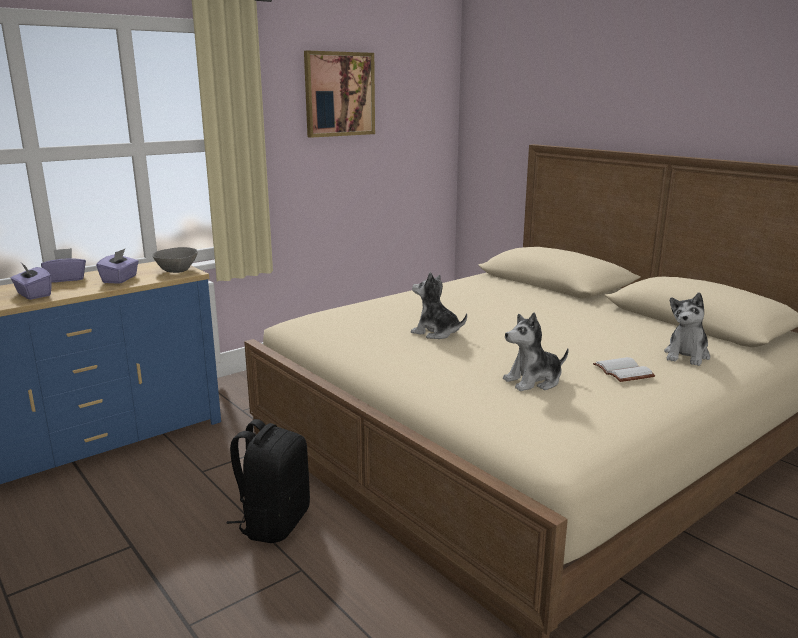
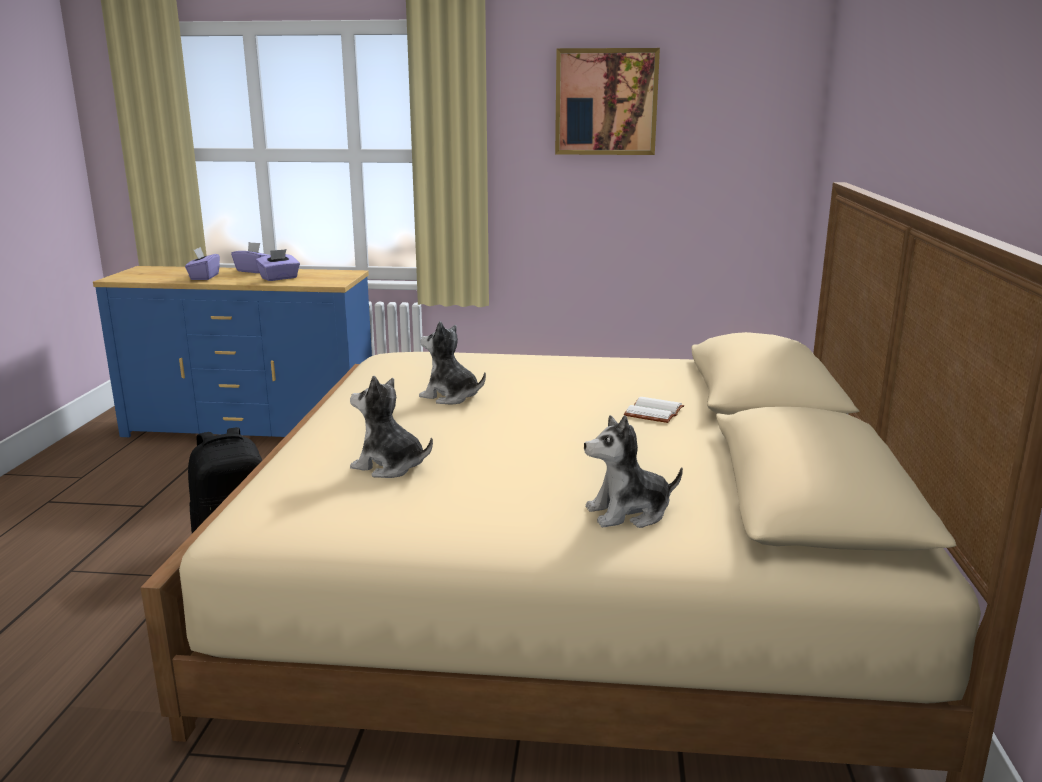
camera: 45 degrees right, 0 degrees up
(176, 270) = (332, 280): grey bowl -> none
(436, 333) = (450, 397): plush toy -> plush toy turned 45 degrees counterclockwise
(625, 372) = (496, 495): white book -> white book (655, 413)

